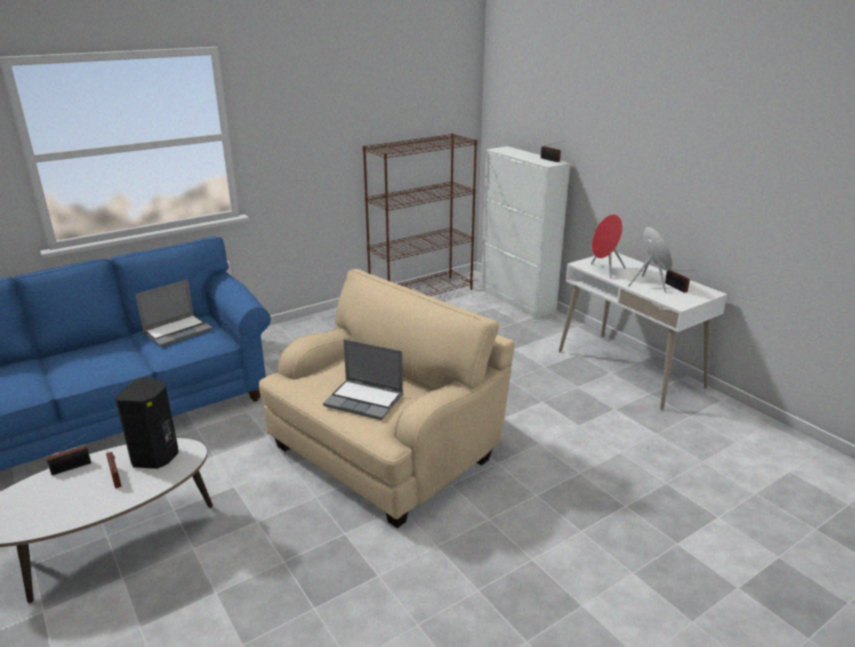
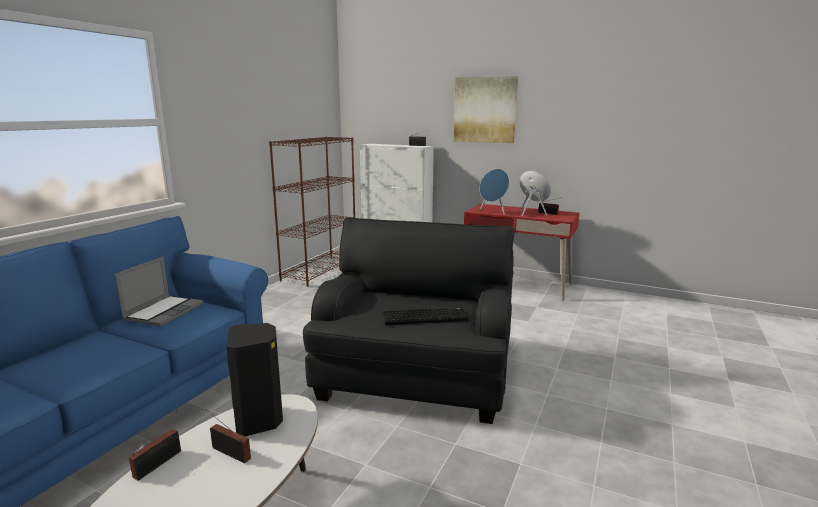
camera: 30 degrees left, 10 degrees down
(365, 401) = (425, 317): laptop -> keyboard
(387, 450) = (416, 374): beige armchair -> black armchair
(605, 270) = (493, 212): red speaker -> blue speaker
(629, 369) = (517, 284): white desk -> red desk
(632, 125) = (485, 110): none -> picture

